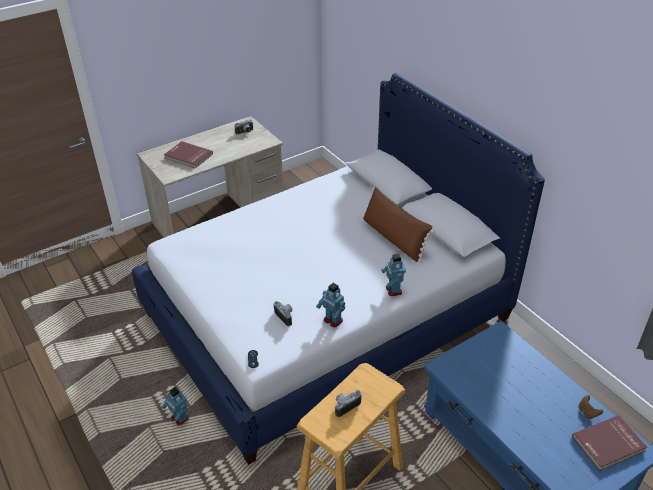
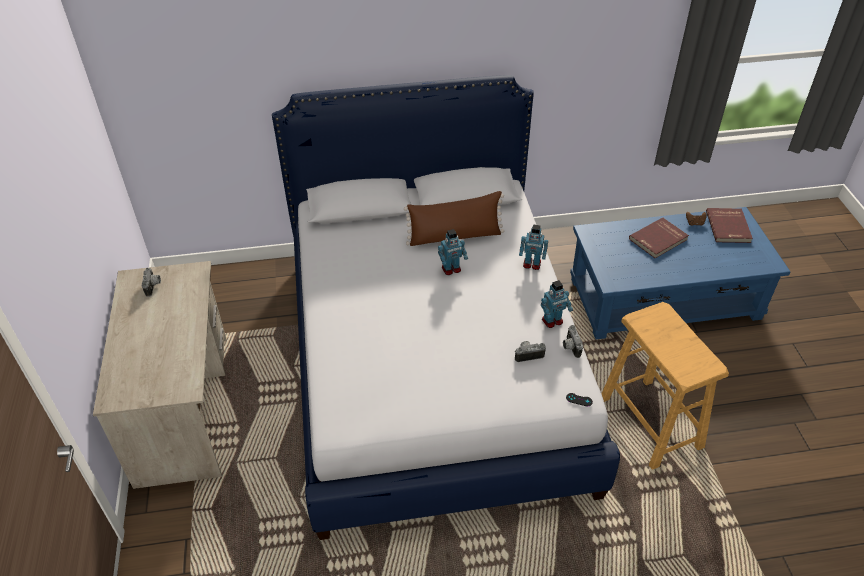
camera: 65 degrees left, 5 degrees up
(179, 419) = (513, 547): toy robot -> toy robot (451, 269)
(188, 156) = (157, 358): red book -> red book (659, 240)
(345, 406) = (674, 347): camera -> camera (570, 347)

